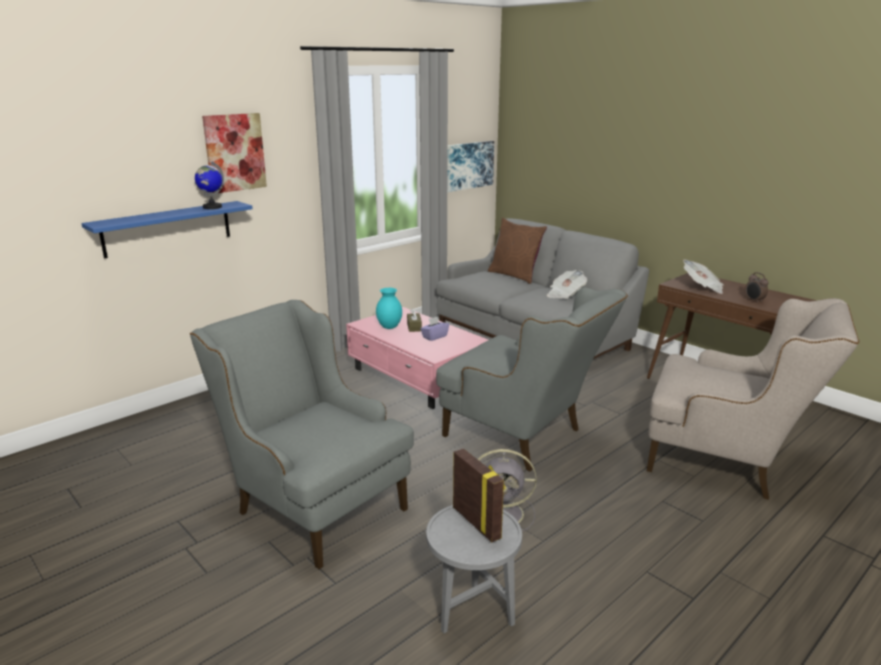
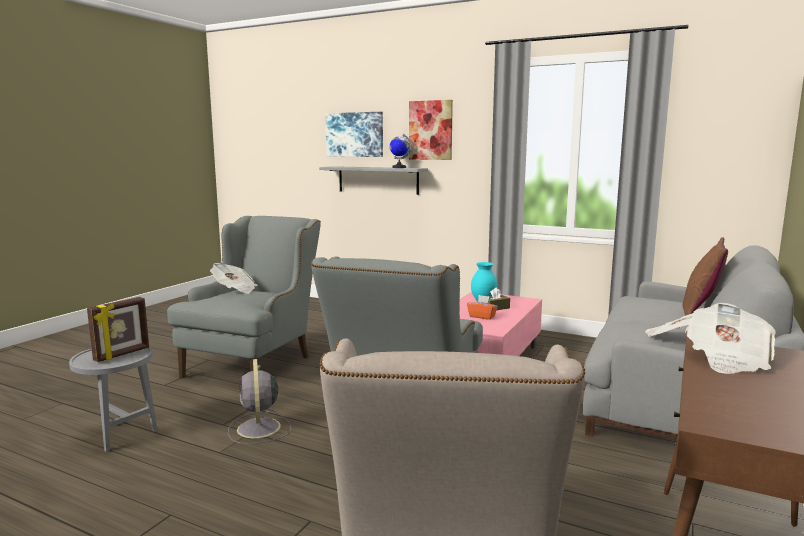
camera: 70 degrees right, 10 degrees down
(167, 229) = (378, 180): blue shelf -> grey shelf
(298, 426) = (235, 290): none -> newspaper
(434, 337) = (482, 316): purple tissue box -> orange tissue box
(468, 165) = (721, 170): picture -> picture (355, 134)
(754, 301) = (727, 397): alarm clock -> none

